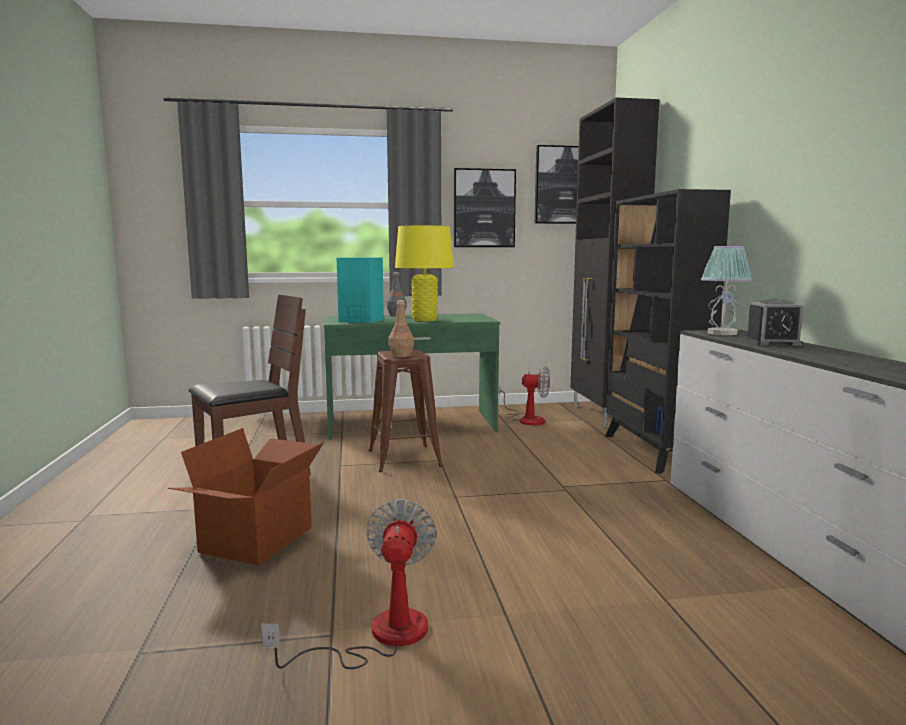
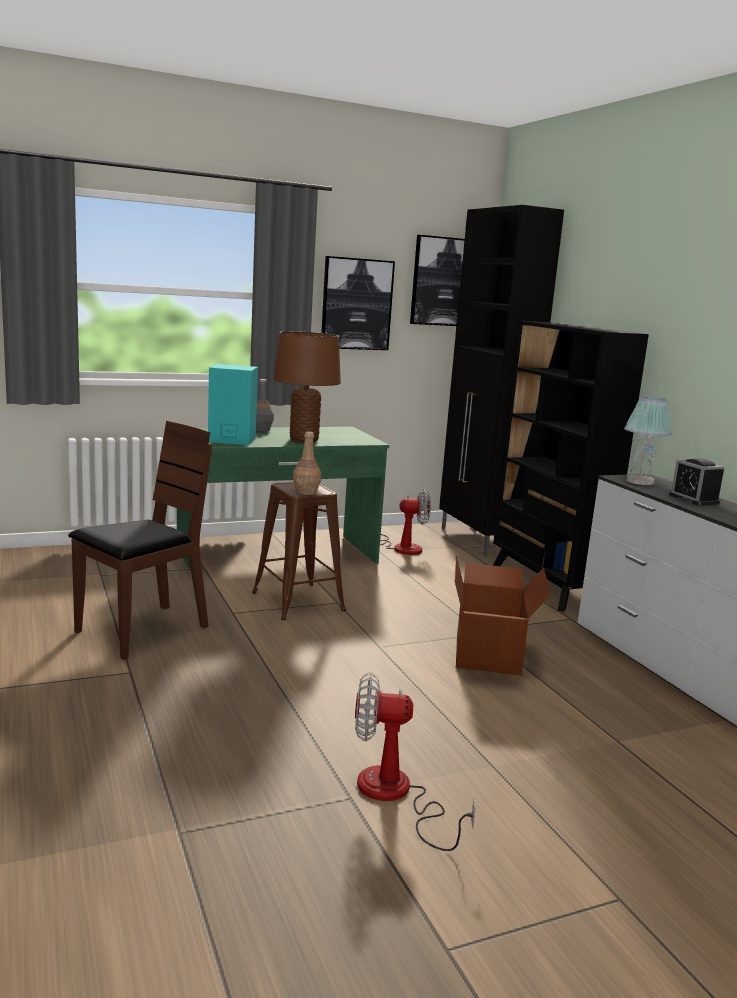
camera: 15 degrees left, 5 degrees up
(258, 540) = (207, 707): cardboard box -> cardboard box (489, 654)
(380, 636) = (395, 796): fan -> fan turned 75 degrees counterclockwise
(424, 320) = (304, 440): yellow table lamp -> brown table lamp
(773, 343) = (693, 499): alarm clock -> alarm clock turned 75 degrees clockwise

